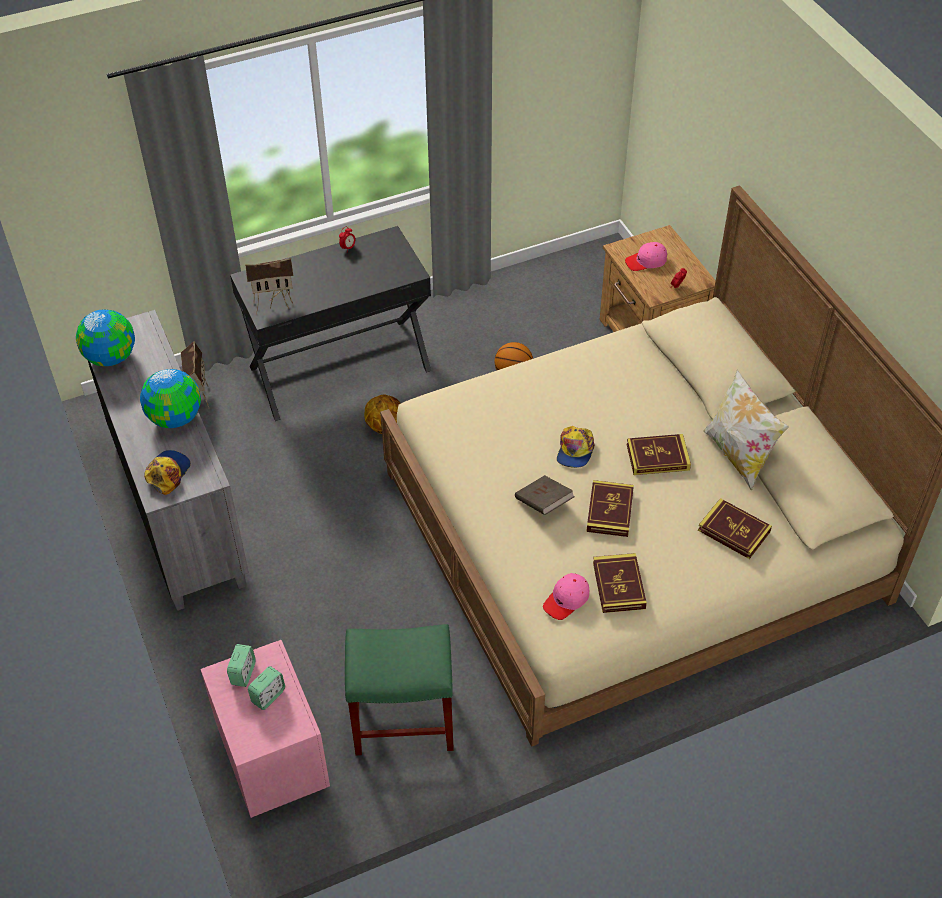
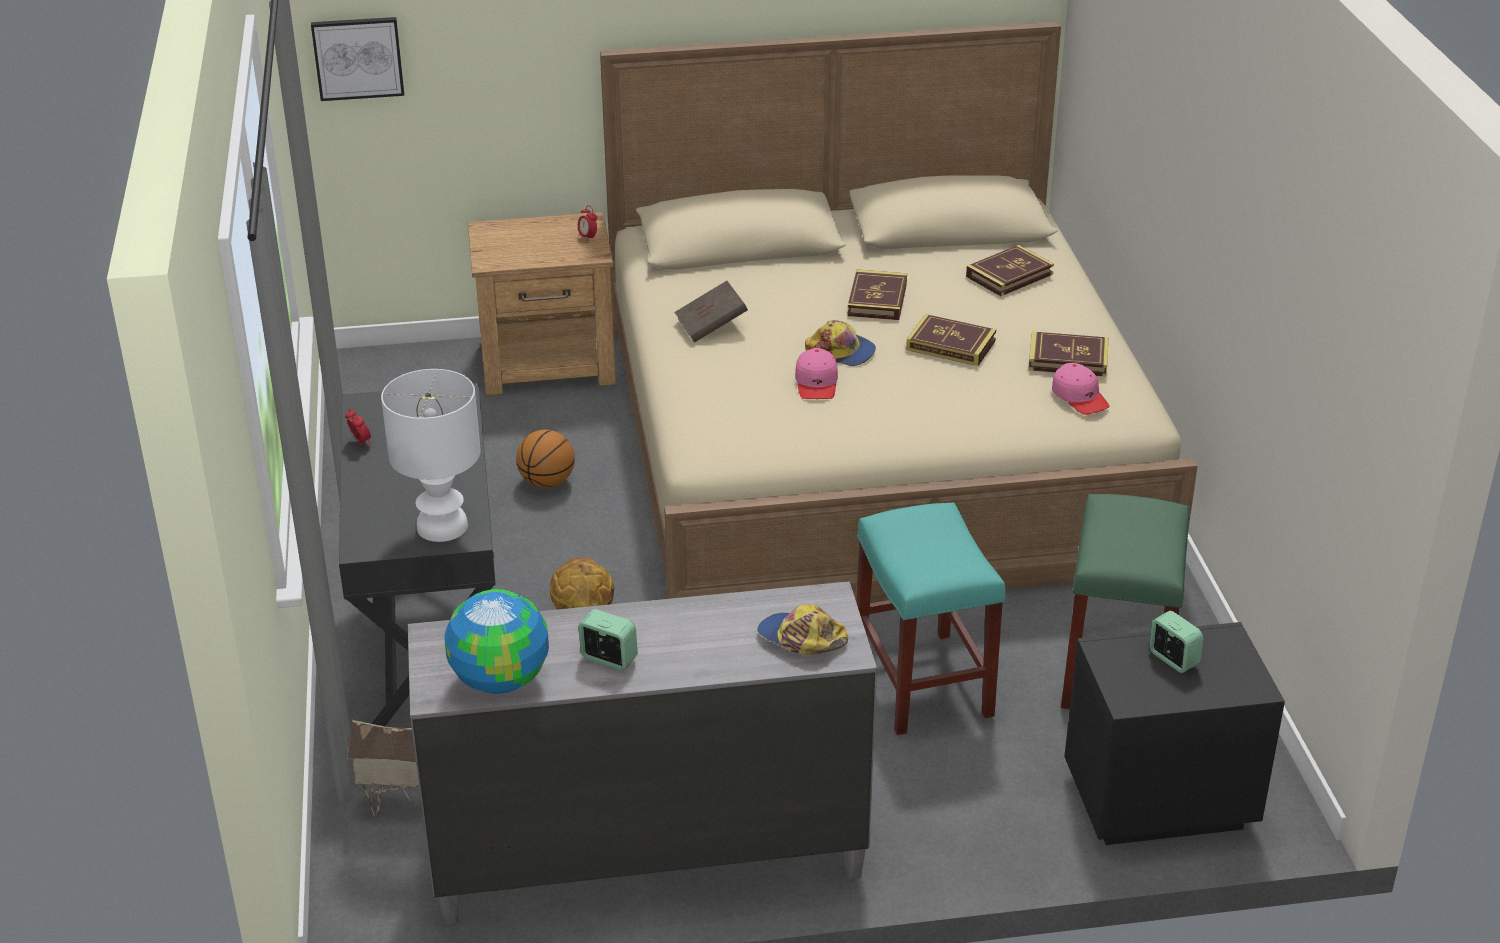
camera: 75 degrees left, 15 degrees down
(176, 418) = (682, 620): globe -> none
(243, 673) = (1130, 678): alarm clock -> alarm clock (608, 659)
(274, 303) = (442, 526): toy house -> white table lamp
(274, 758) = (1155, 800): pink nightstand -> black nightstand
(361, 611) = (924, 684): none -> turquoise stool
(543, 503) = (921, 387): brown book -> brown book (711, 326)
(646, 261) = (526, 249): pink cap -> pink cap (816, 383)
(658, 82) = (358, 57): none -> picture
(738, 455) = (896, 251): pillow -> none

